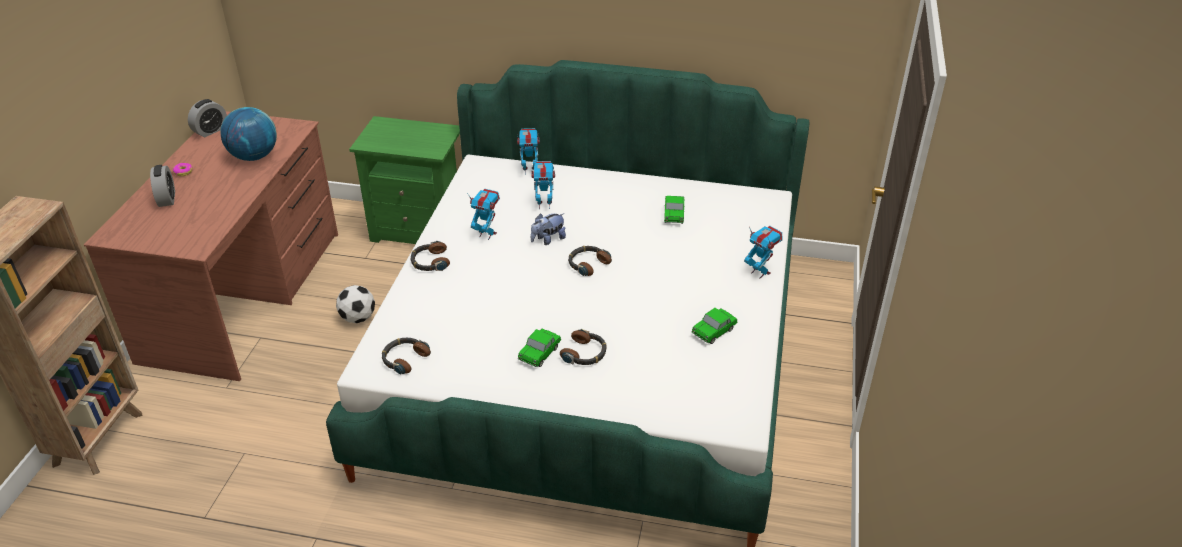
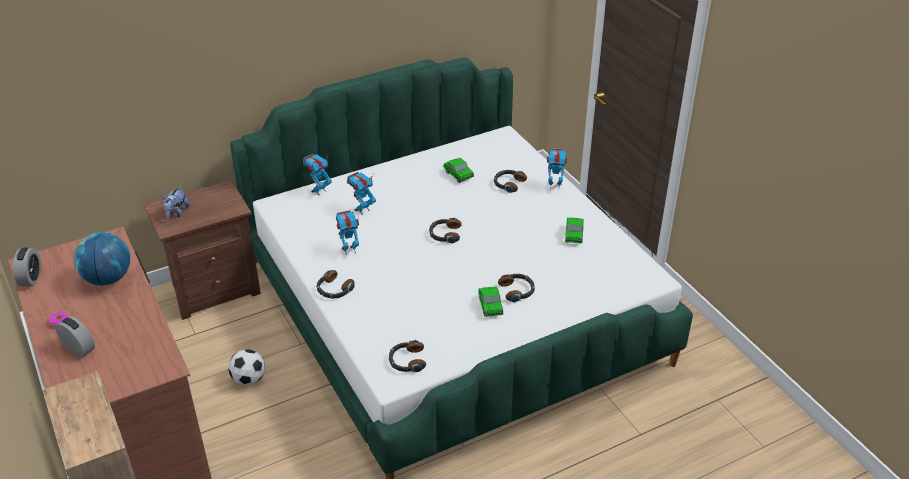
camera: 40 degrees left, 0 degrees up
(420, 230) = (214, 290): green nightstand -> brown nightstand
(548, 239) = (397, 232): plush toy -> plush toy (177, 213)
(713, 247) = (508, 183): none -> headphones

